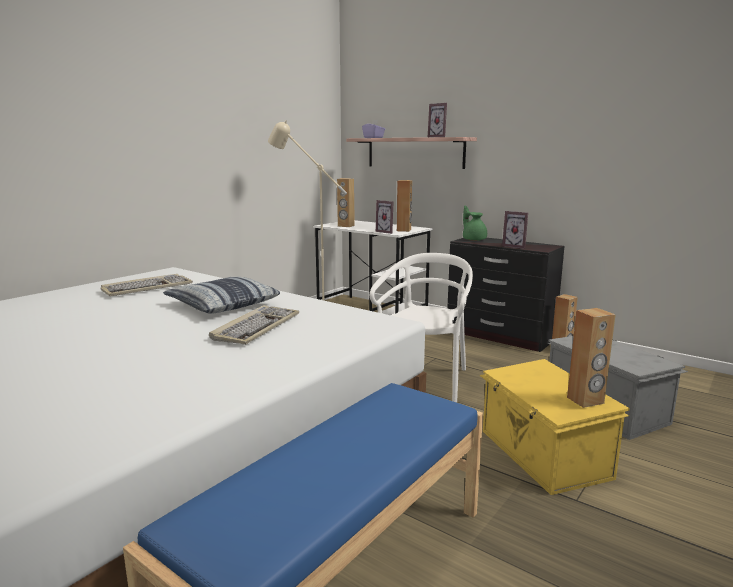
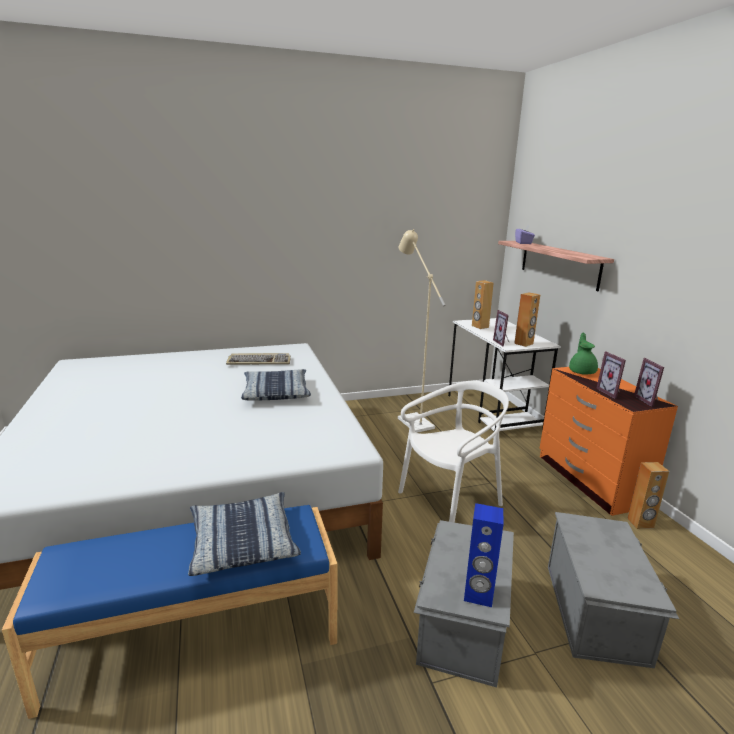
camera: 35 degrees right, 5 degrees up
(256, 327) = (261, 422): keyboard -> none
(384, 426) = (243, 542): none -> pillow
(439, 137) = (575, 253): picture frame -> picture frame (649, 400)
(500, 336) = (589, 480): black dresser -> orange dresser
(542, 454) = (461, 624): yellow storage box -> grey storage box
(585, 400) = (478, 595): brown speaker -> blue speaker

